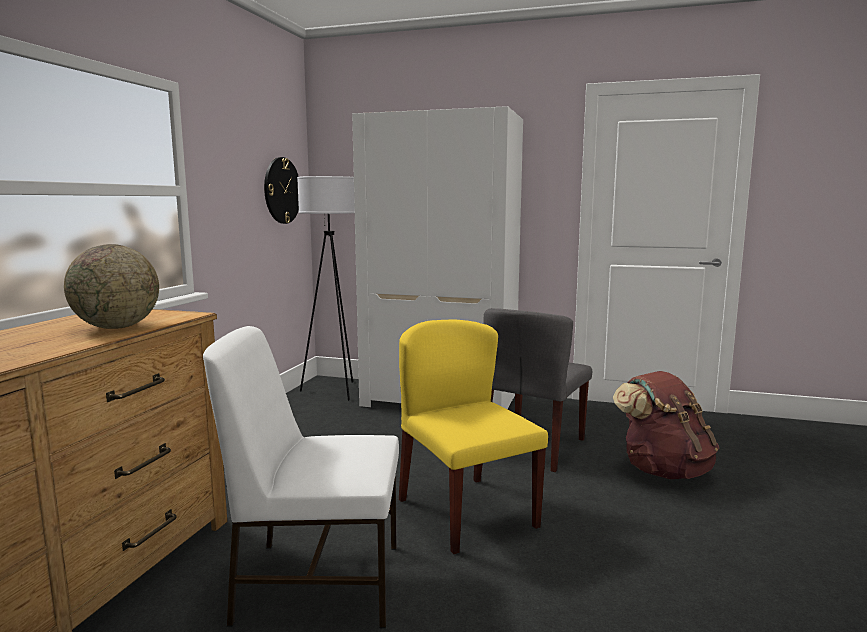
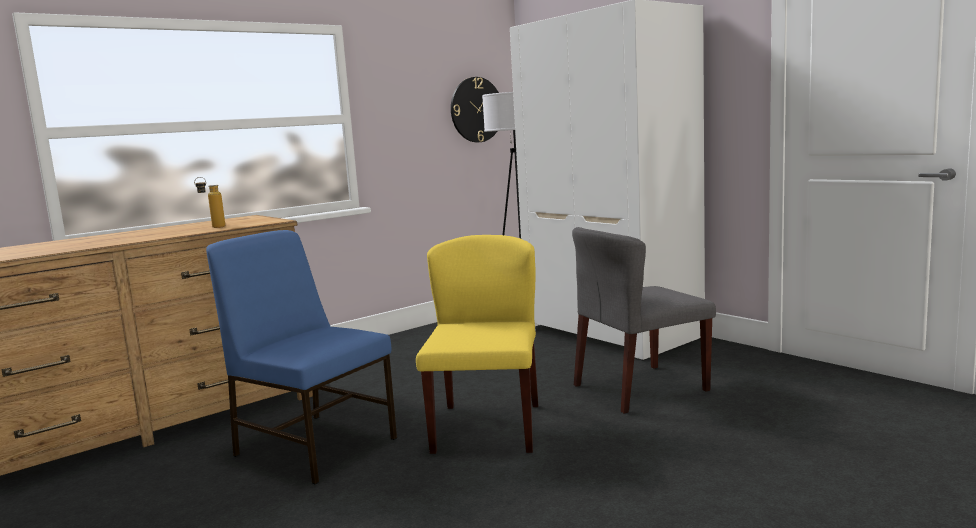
camera: 35 degrees right, 0 degrees up
(117, 327) = (213, 227): globe -> bottle
(316, 581) = (315, 445): white chair -> blue chair
(663, 470) = (753, 435): brown backpack -> none

